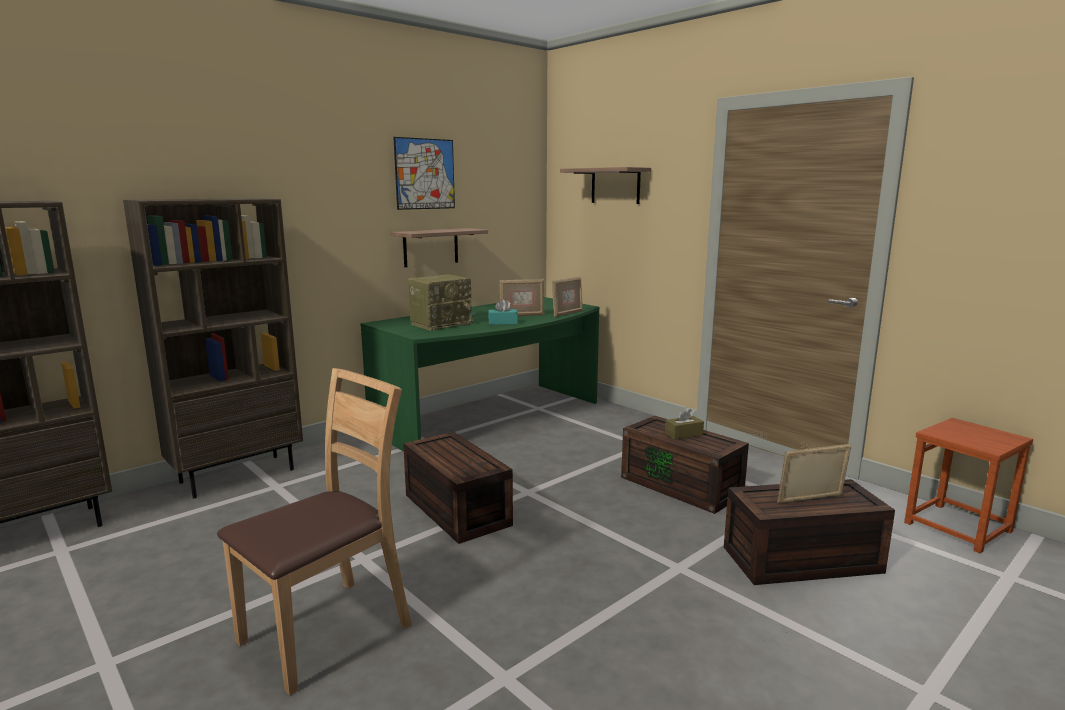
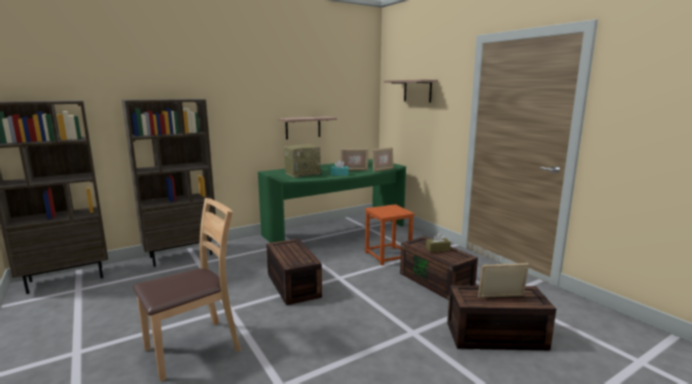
camera: 10 degrees right, 0 degrees up
(425, 174) = (300, 84): picture -> none
(958, 527) = (616, 325): brown stool -> brown stool (388, 256)

